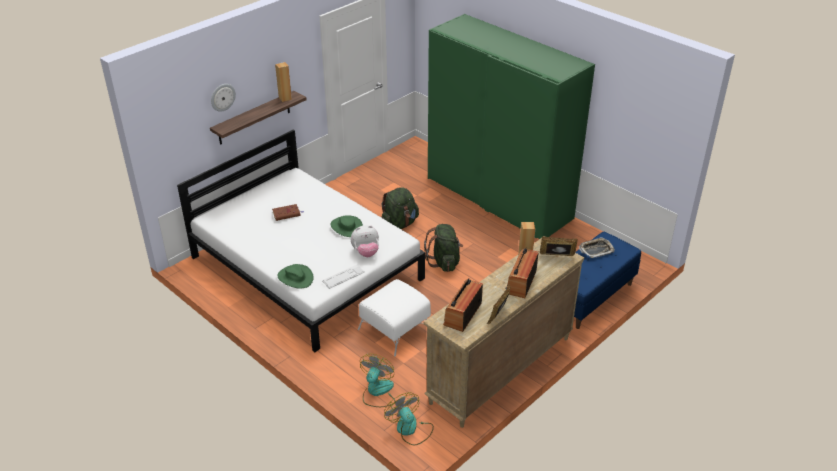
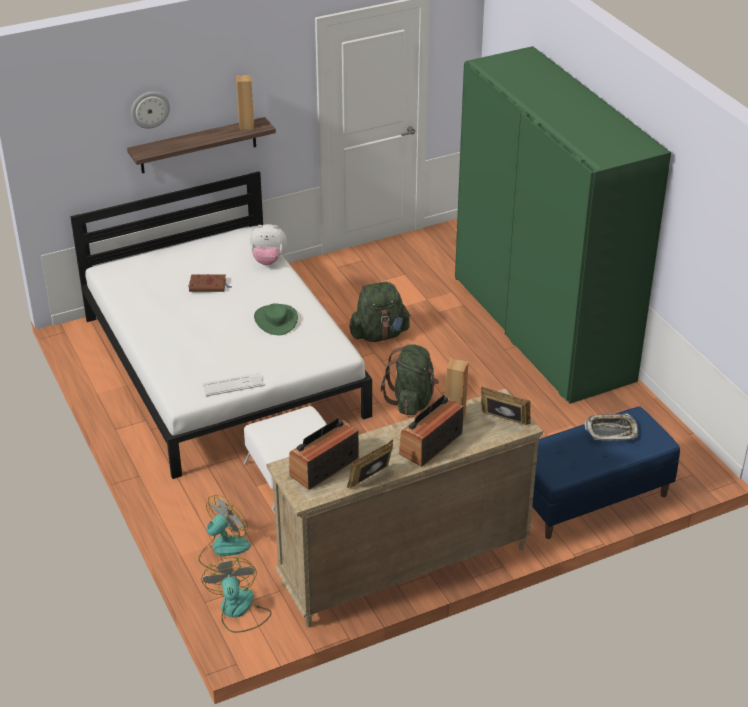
camera: 20 degrees right, 0 degrees up
(295, 277) = (171, 372): green hat -> none
(366, 253) = (281, 360): plush toy -> plush toy (268, 261)

